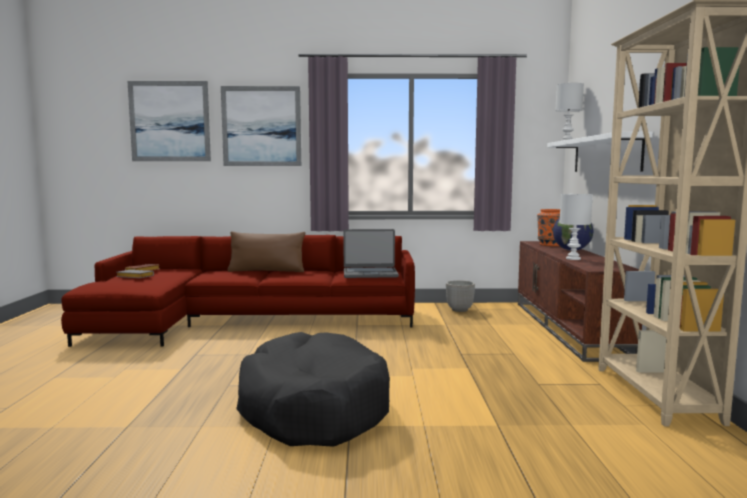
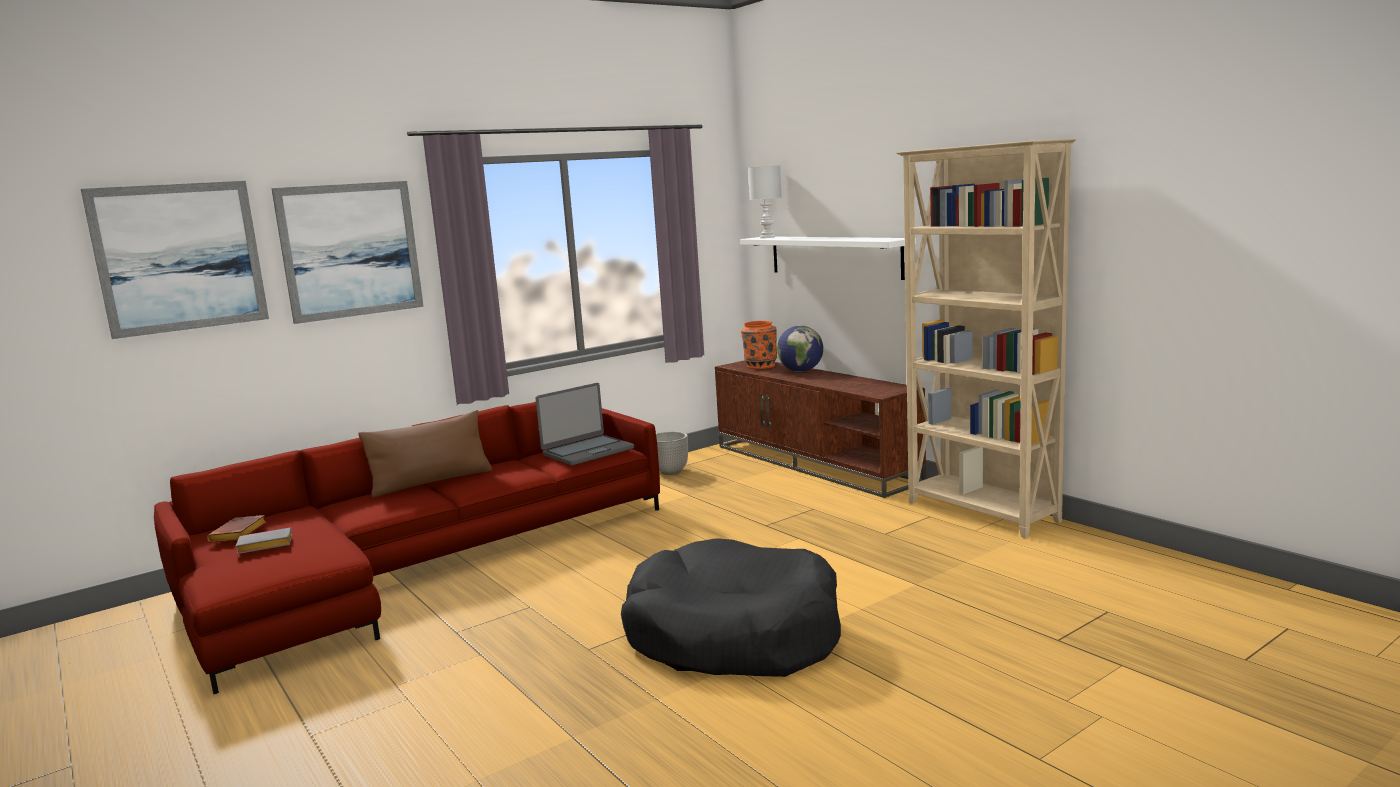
camera: 35 degrees left, 5 degrees up
(573, 258) = (831, 384): white table lamp -> none

